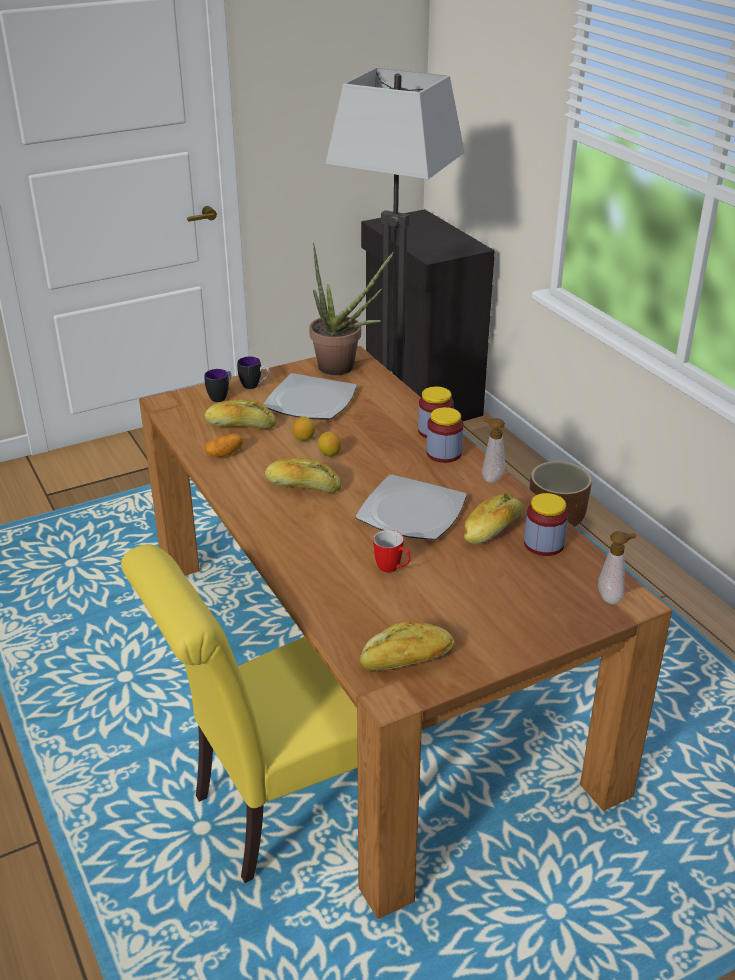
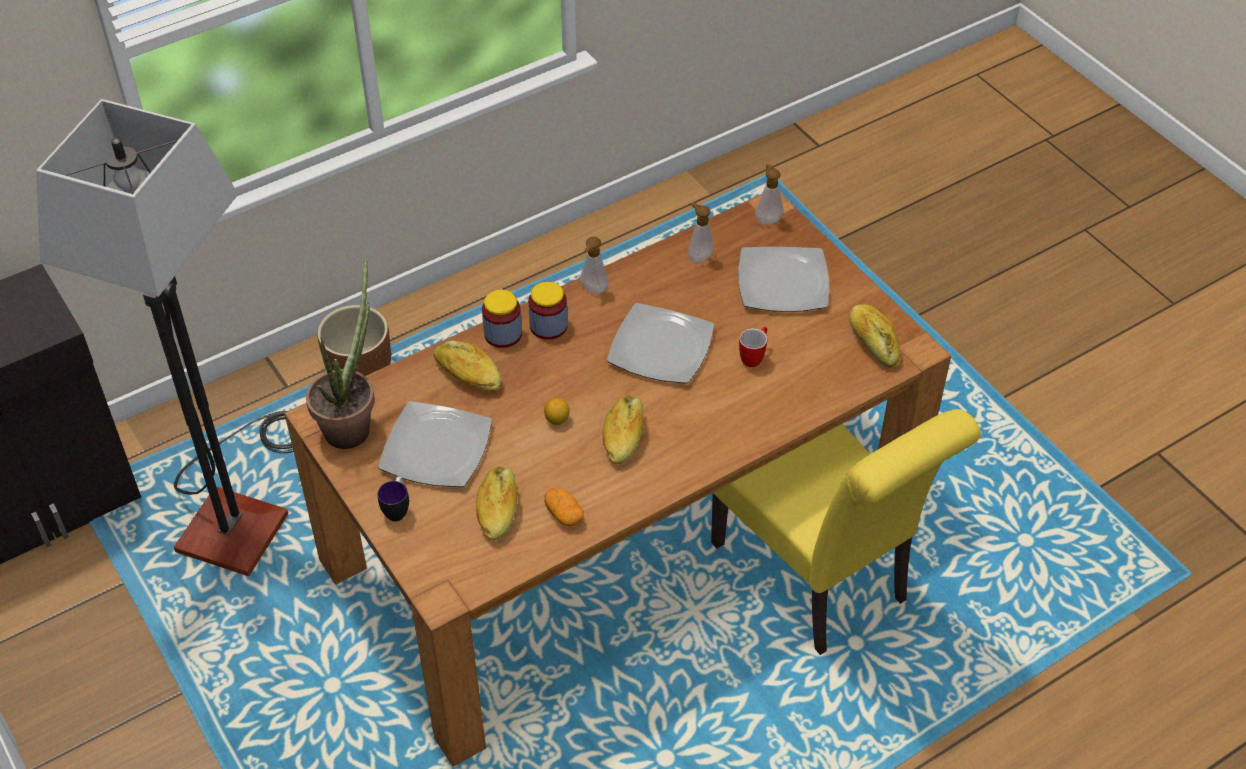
camera: 95 degrees left, 15 degrees up
(221, 396) = (425, 540): mug -> none
(304, 438) = (524, 445): lemon -> none
(492, 529) = (680, 290): bread -> bread (468, 374)
(507, 600) = (784, 282): none -> plate
(543, 544) = (699, 257): jar -> soap dispenser

